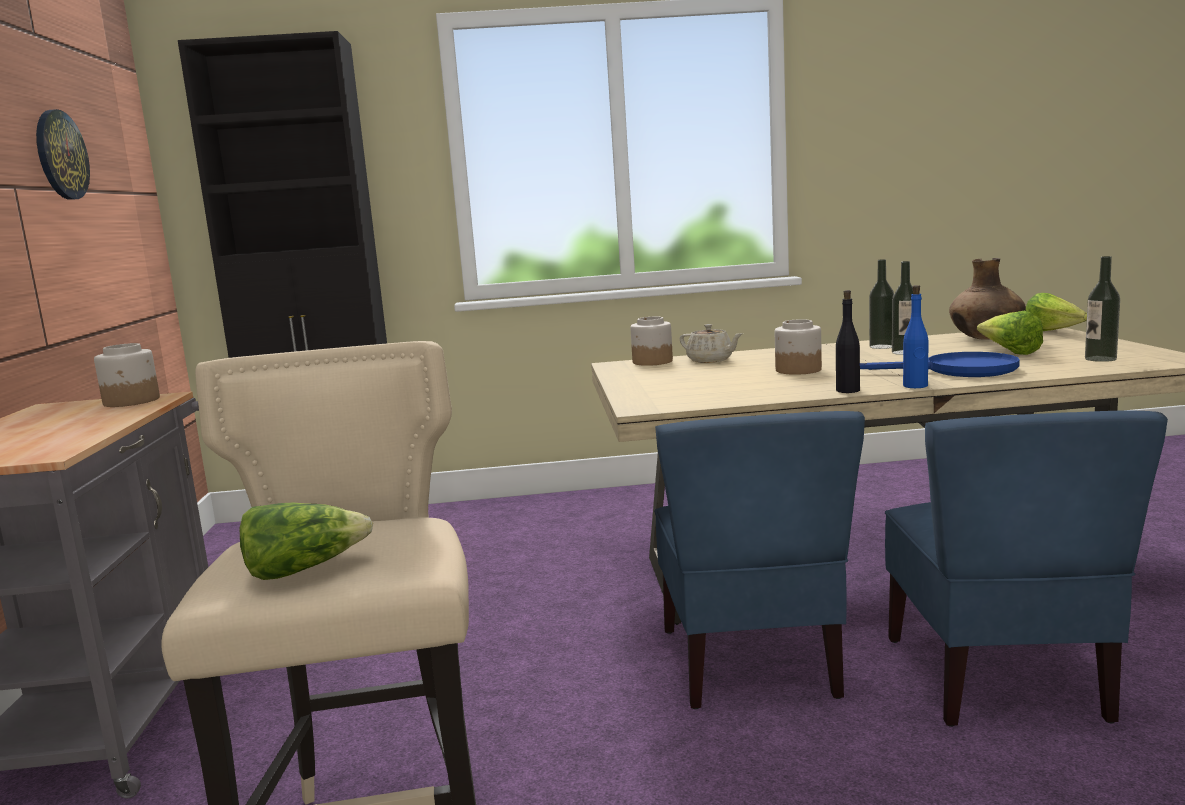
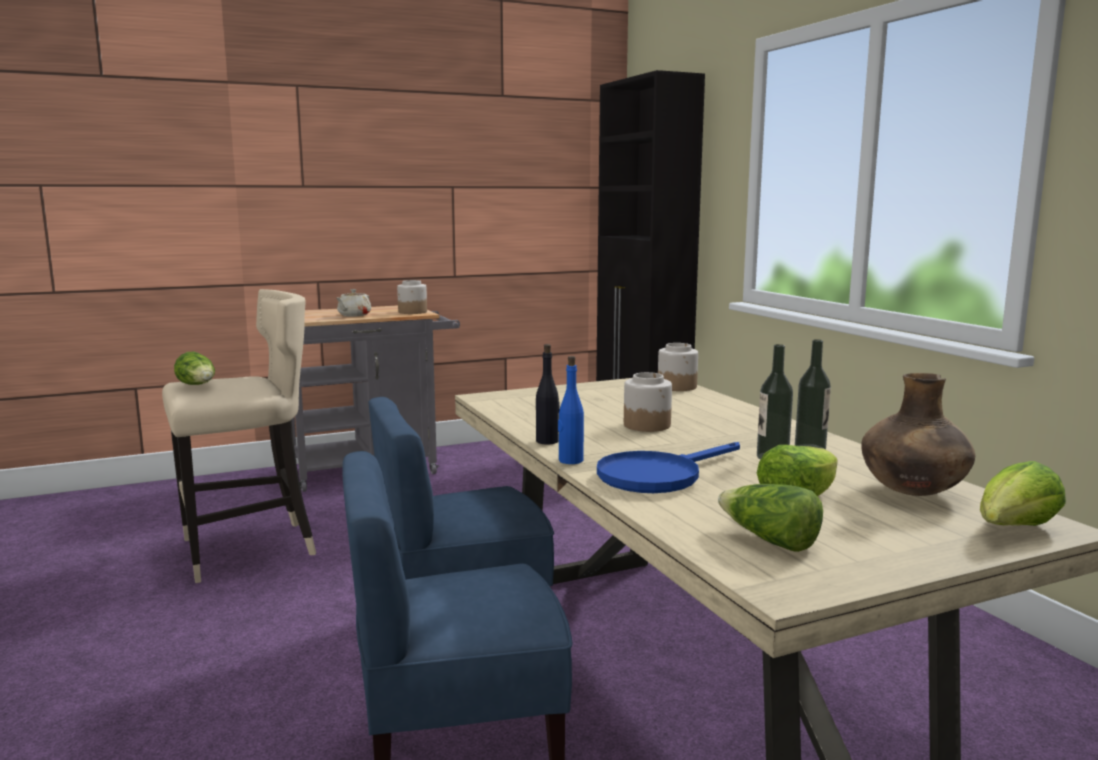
camera: 70 degrees right, 0 degrees up
(60, 155) = (502, 167): wall clock -> none
(710, 360) = (690, 400): beige teapot -> beige teapot (354, 315)
(957, 371) = (658, 475): blue frying pan -> blue frying pan turned 60 degrees clockwise
(1100, 359) = (769, 541): bottle -> lettuce

